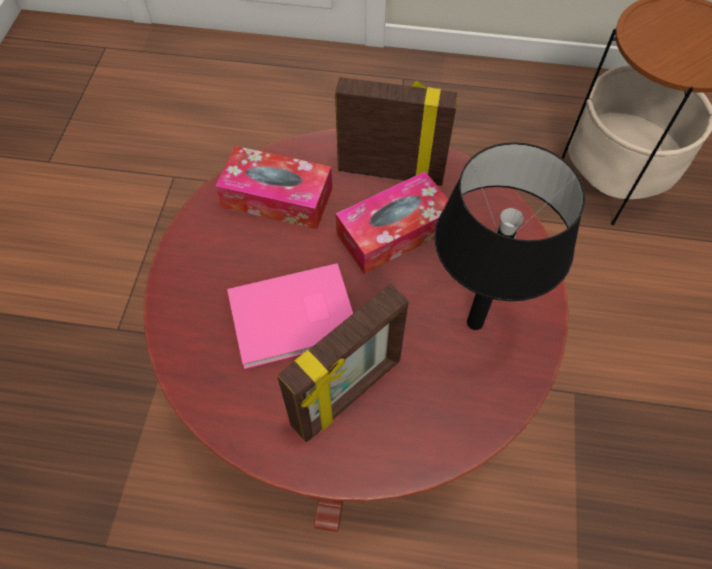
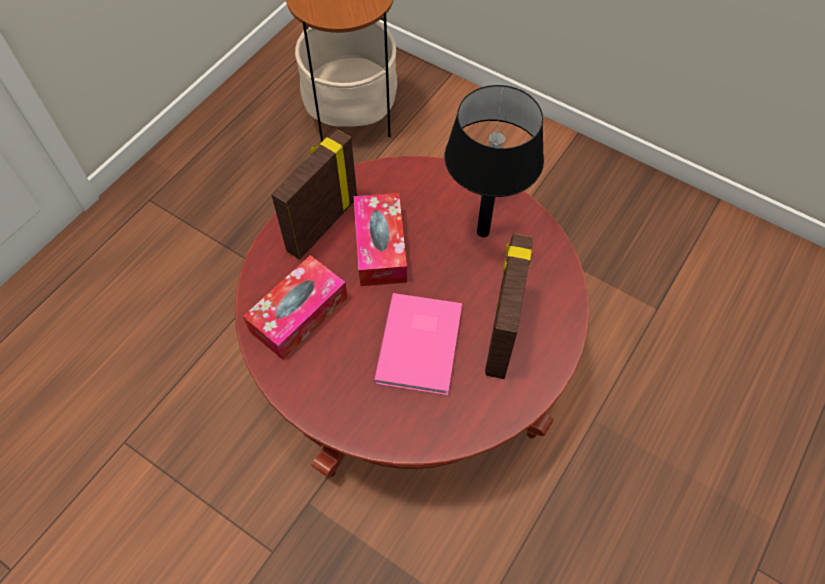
camera: 65 degrees left, 0 degrees up
(348, 394) = (501, 333): picture frame -> picture frame turned 150 degrees counterclockwise

